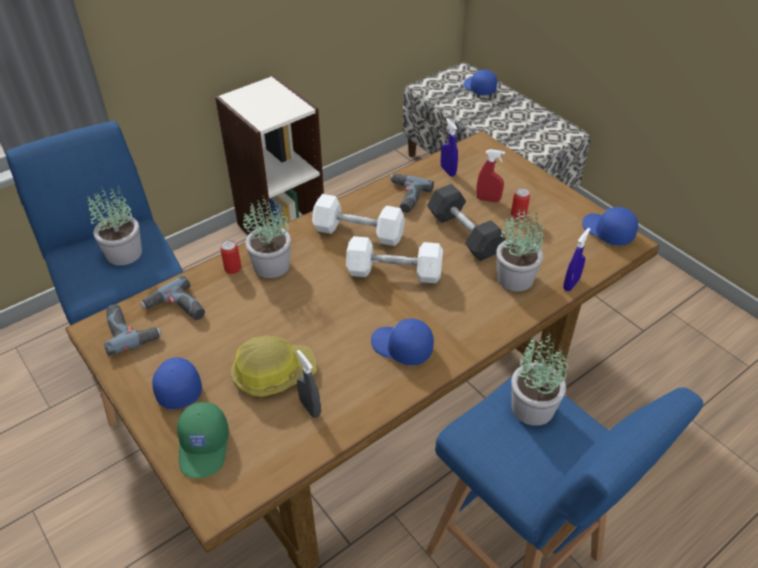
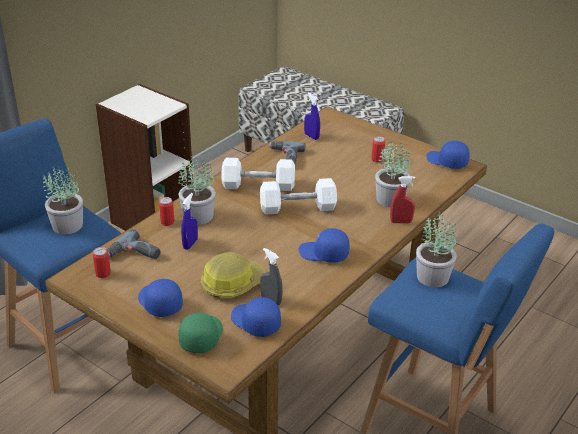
camera: 15 degrees left, 10 degrees down
(131, 330) = (103, 274): power drill -> can
(205, 447) = (200, 336): green cap -> green cap turned 150 degrees counterclockwise
(464, 234) = (341, 176): grey dumbbell -> none
(479, 88) = (302, 84): blue cap -> blue cap (255, 322)
(488, 199) = (350, 152): red spray bottle -> red spray bottle (401, 222)
(571, 284) = (432, 197): blue spray bottle -> blue spray bottle (190, 244)

